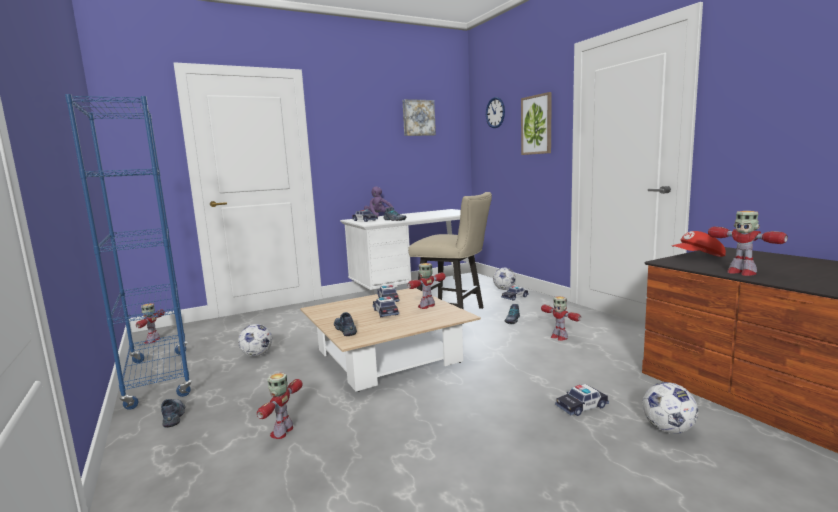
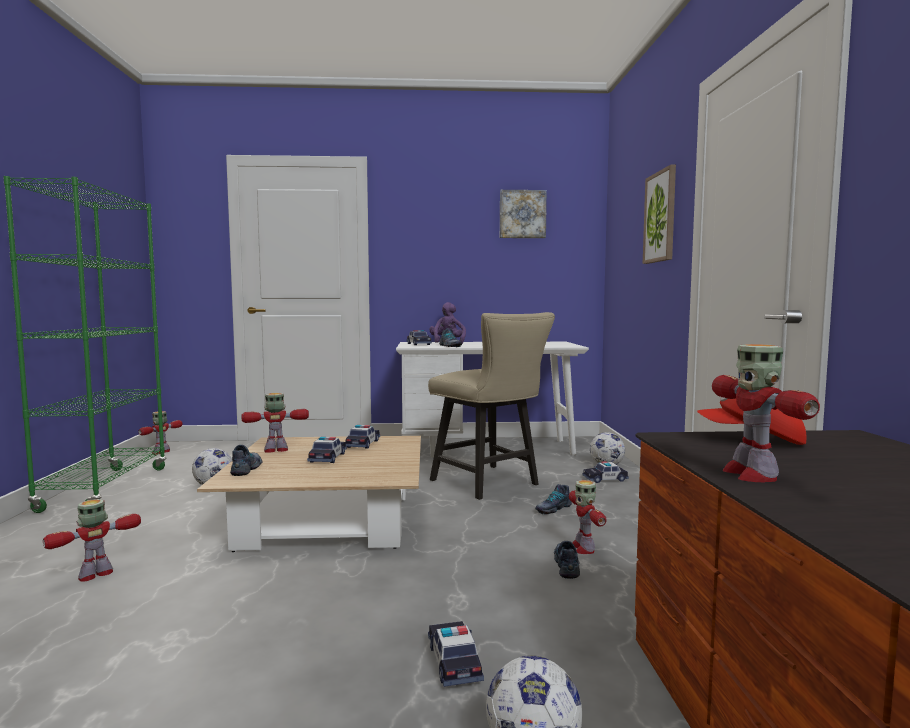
camera: 25 degrees right, 5 degrees down
(159, 378) = (105, 489): blue bookcase -> green bookcase
(174, 416) = (52, 529): shoe -> shoe (567, 565)
(427, 306) = (385, 459): toy robot -> toy robot (276, 450)
(495, 112) = (625, 204): wall clock -> none
(582, 406) = (454, 661): toy car -> toy car turned 75 degrees clockwise

